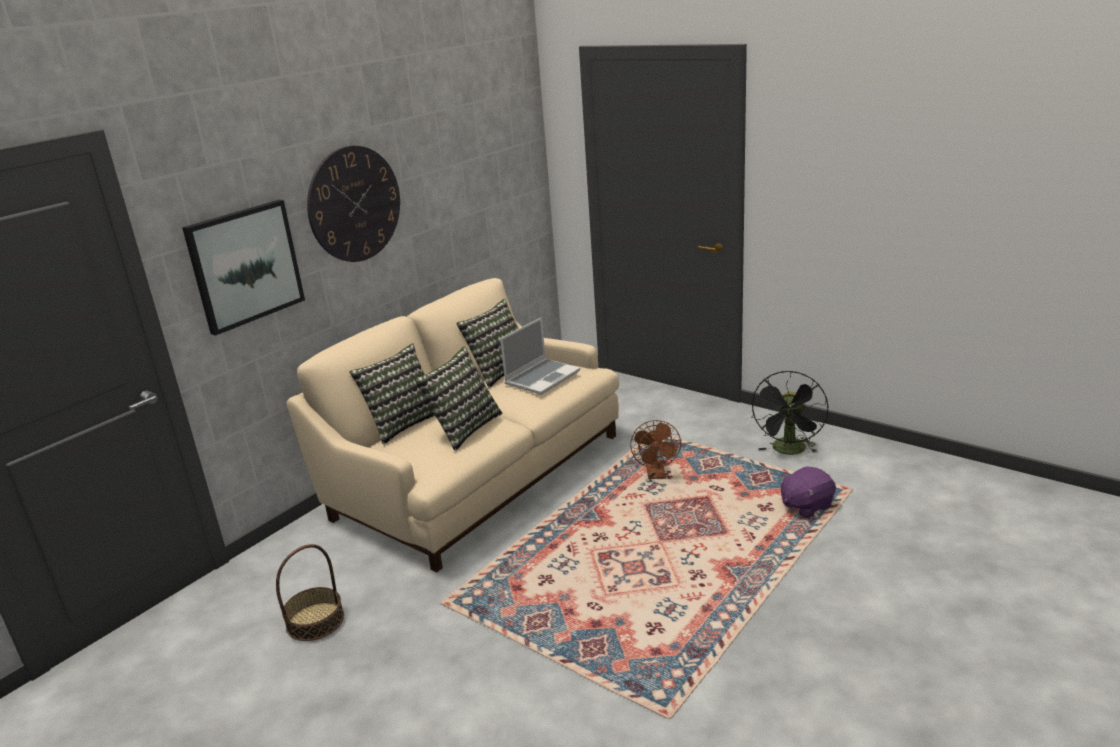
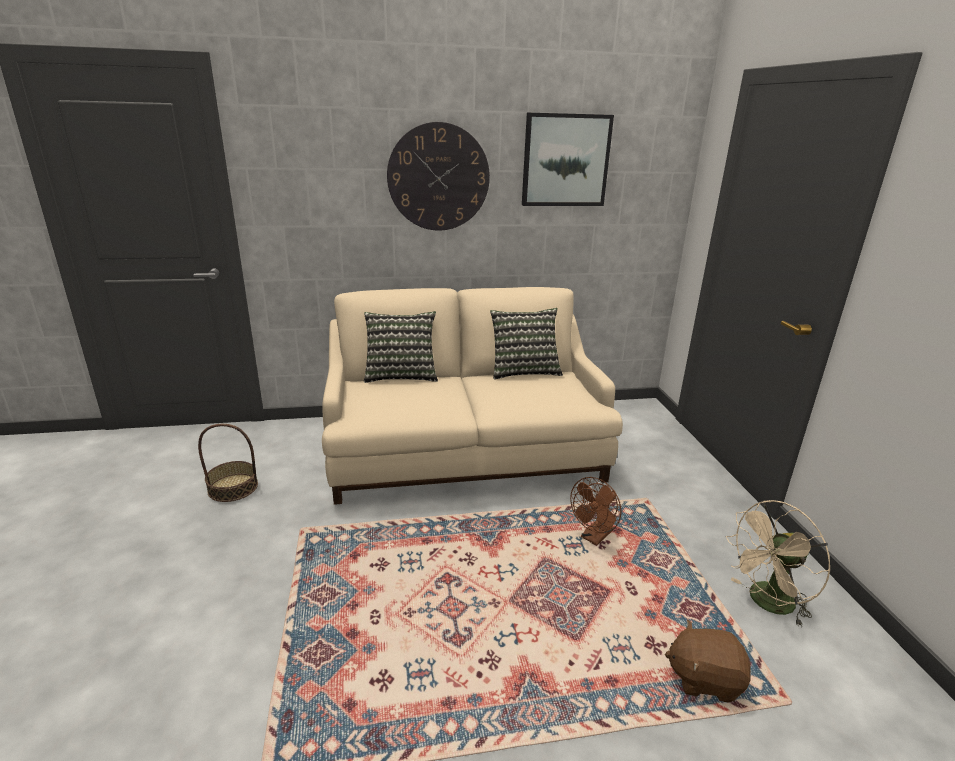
camera: 40 degrees right, 0 degrees up
(245, 265) = (317, 199): picture -> picture (565, 160)
(463, 428) = (425, 398): pillow -> none
(542, 377) = (542, 390): laptop -> none
(789, 451) = (766, 603): black fan -> beige fan
(805, 506) = (704, 678): purple plush toy -> brown plush toy

